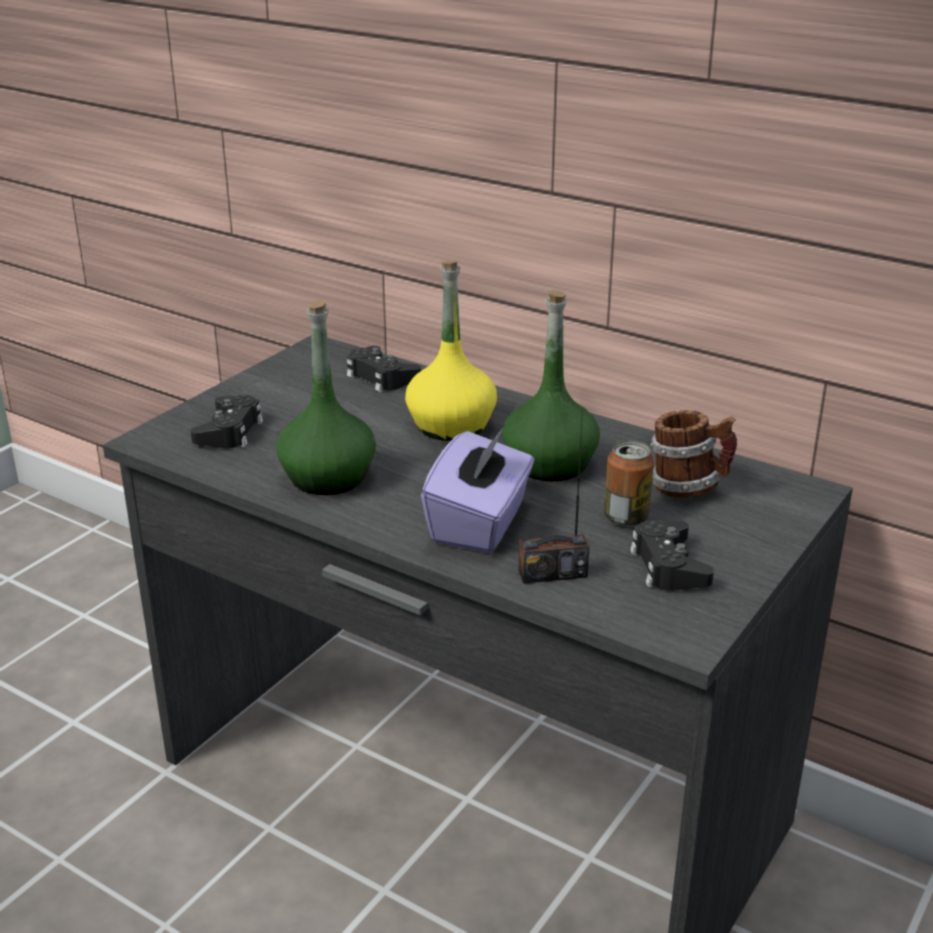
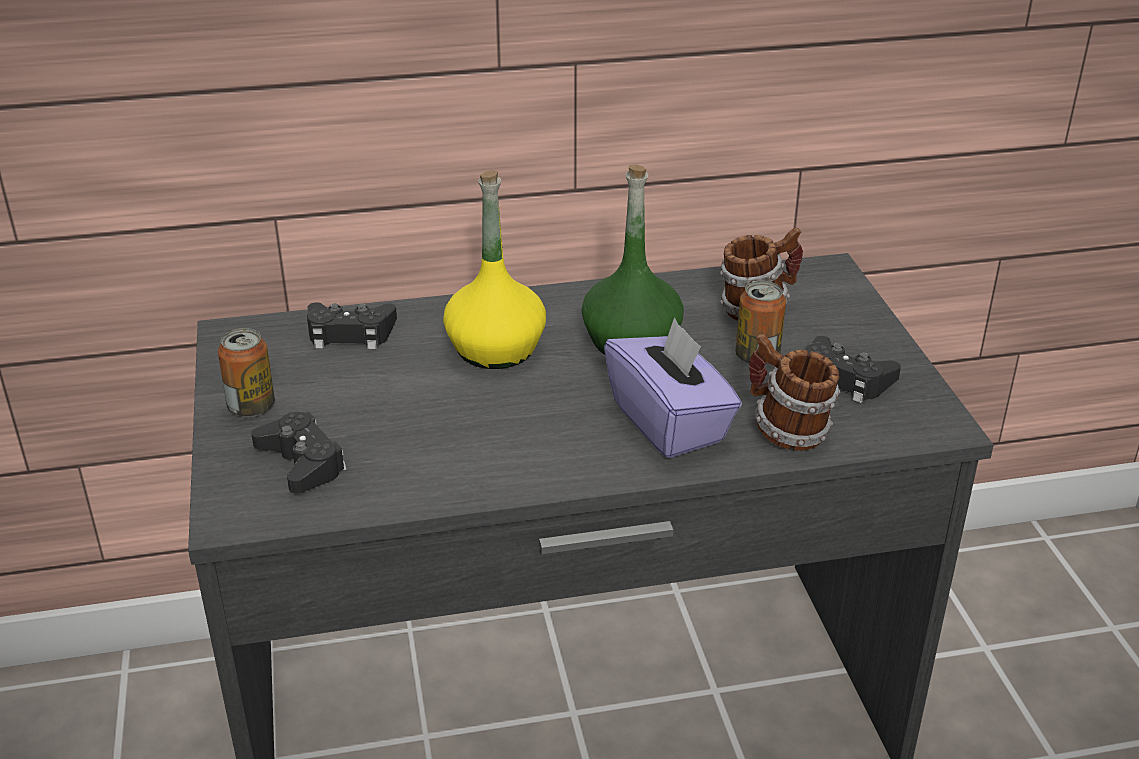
camera: 45 degrees left, 5 degrees up
(257, 390) = (251, 407): none -> can
(327, 477) = (478, 454): green bottle -> none
(552, 573) = (787, 431): radio -> mug

